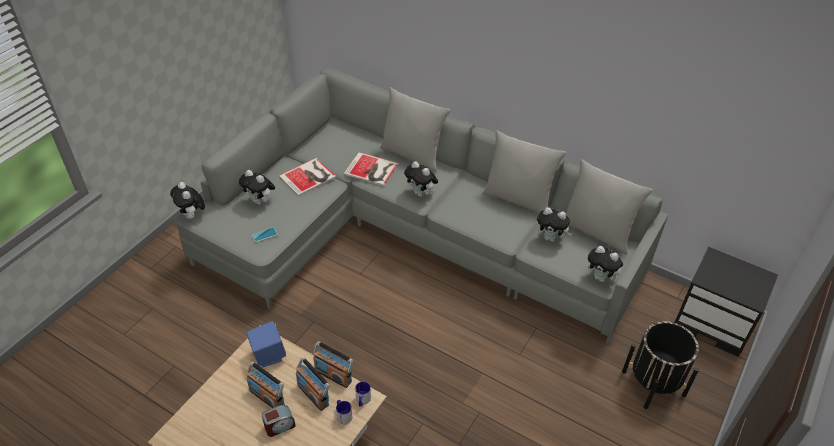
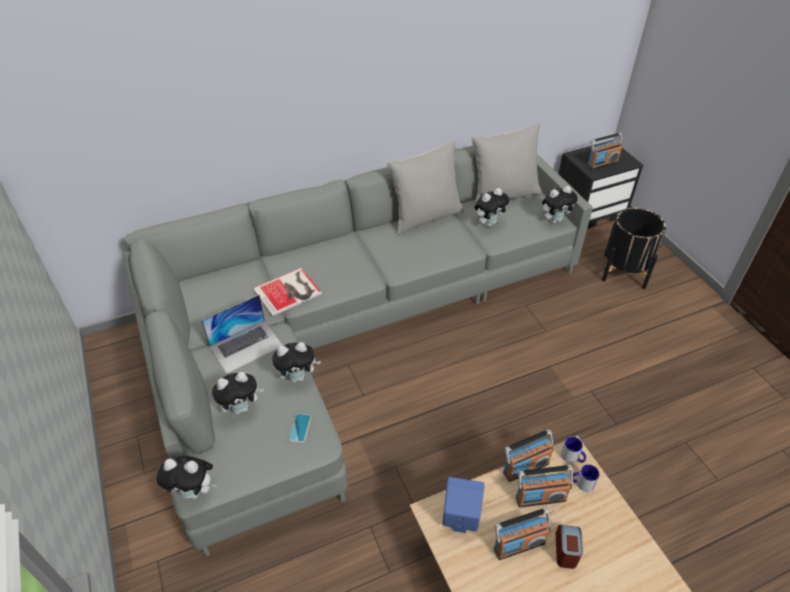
camera: 55 degrees left, 0 degrees up
(309, 177) = (246, 346): book -> laptop
(412, 154) = (298, 253): grey pillow -> none
(421, 193) = (358, 273): plush toy -> plush toy (298, 377)
(726, 280) = (602, 163): none -> radio

